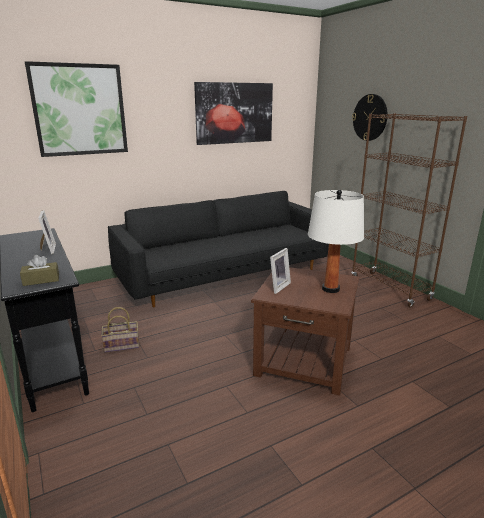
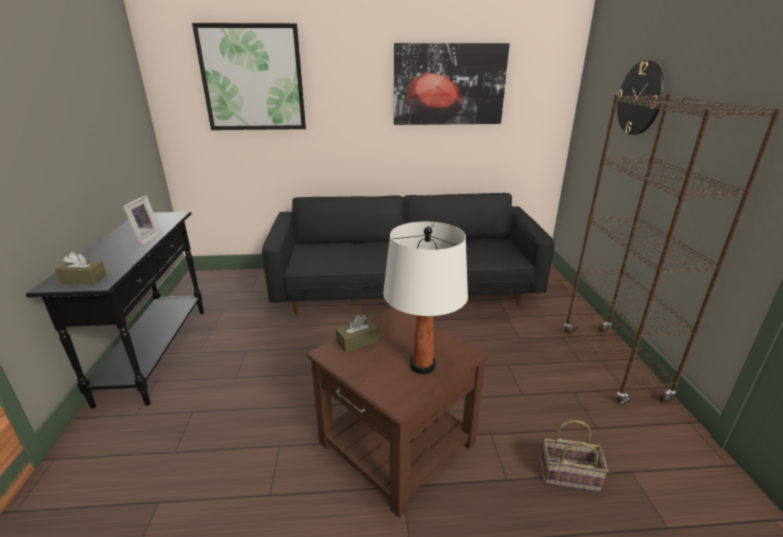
camera: 25 degrees right, 5 degrees up
(122, 345) = (228, 353): basket -> basket (570, 475)
(277, 287) = (357, 341): picture frame -> brown tissue box

